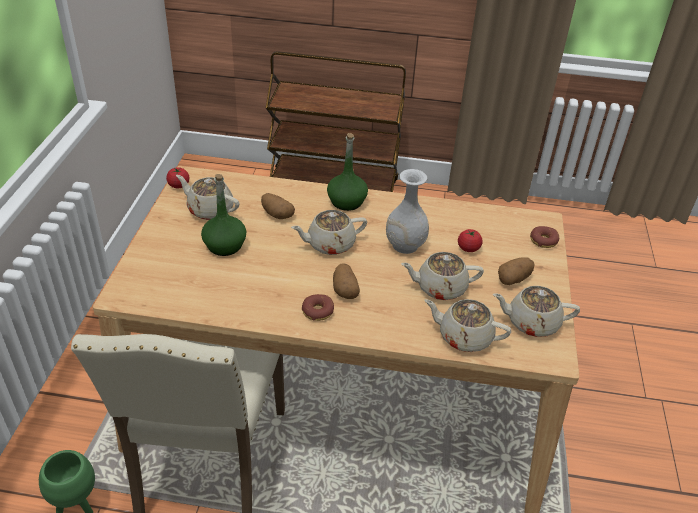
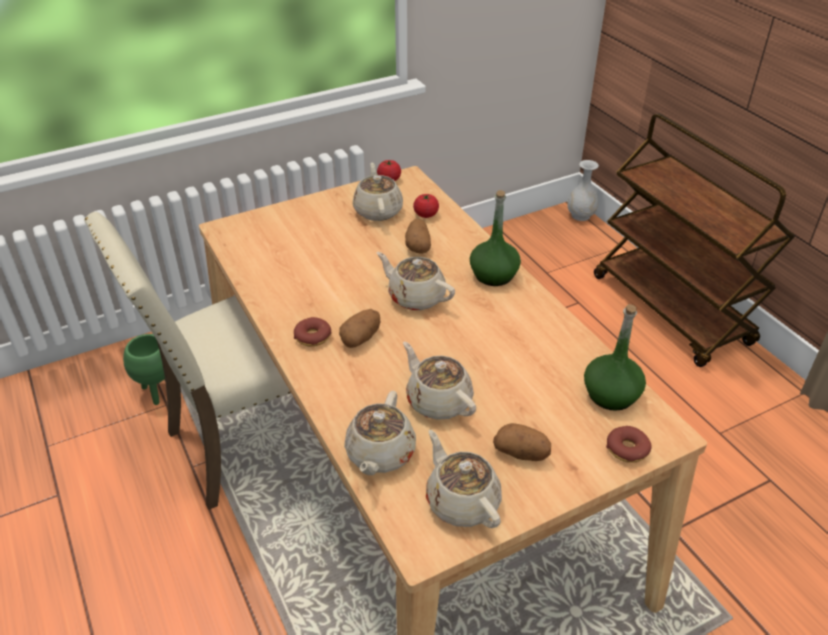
camera: 55 degrees right, 0 degrees up
(225, 245) = (341, 242): green bottle -> green bottle (611, 394)
(405, 245) = (476, 344): white vase -> white vase (581, 215)
(464, 337) = (380, 454): beige teapot -> beige teapot turned 150 degrees counterclockwise
(468, 248) = (530, 392): tomato -> tomato (426, 214)

